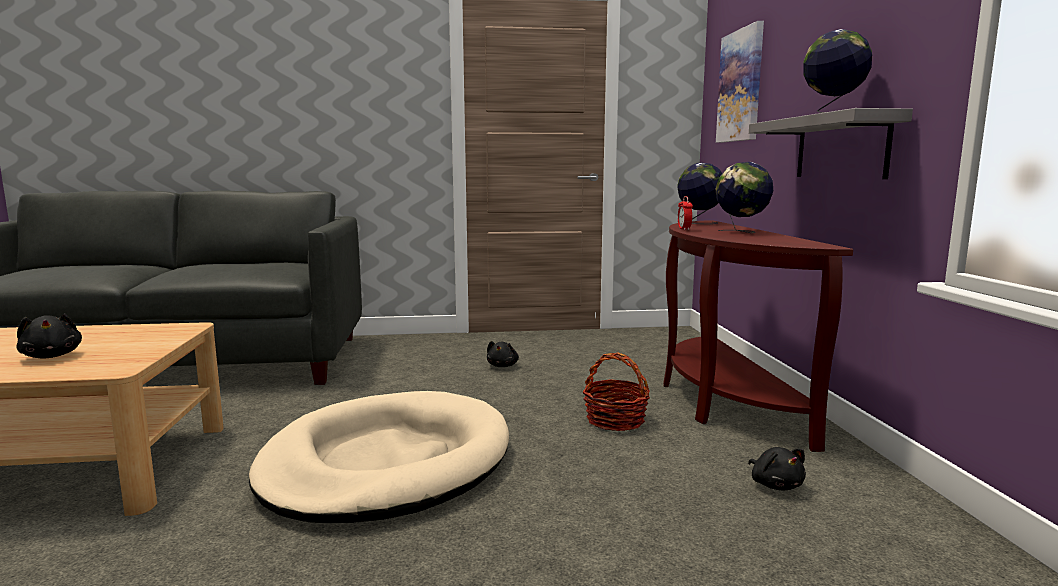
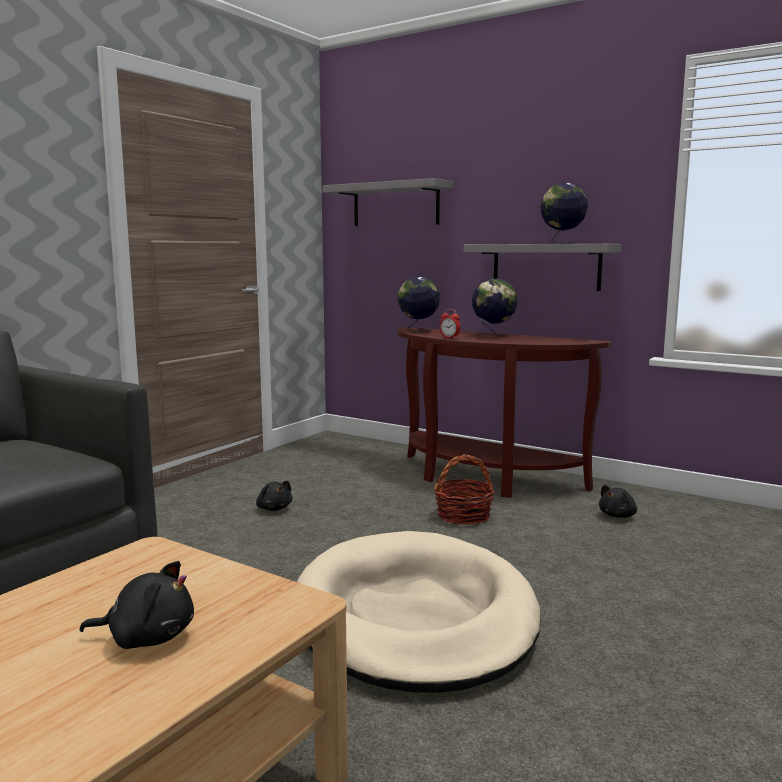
camera: 50 degrees left, 0 degrees up
(741, 86) = (395, 205): picture -> grey shelf
(775, 484) = (618, 515): black plush toy -> black plush toy turned 120 degrees clockwise

